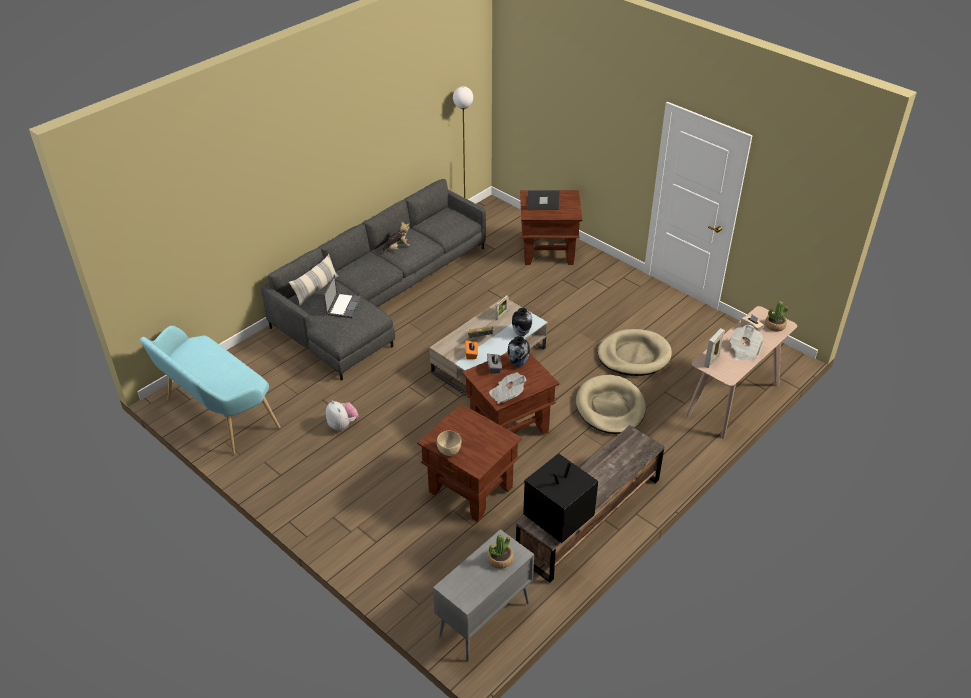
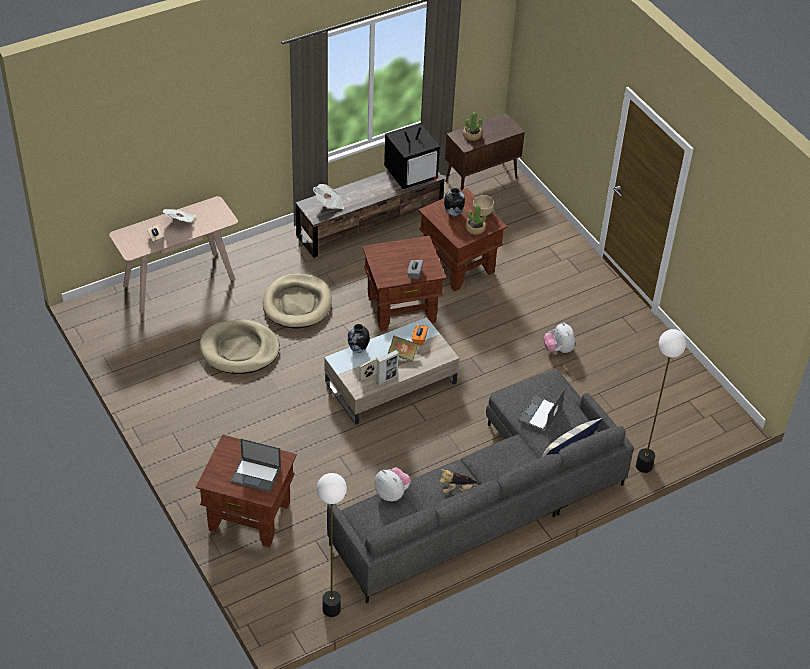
camera: 165 degrees left, 5 degrees up
(217, 415) = (682, 390): turquoise bench -> none
(252, 345) = (643, 466): none -> floor lamp
(444, 236) = (392, 493): none -> plush toy
(483, 620) = (481, 180): grey cabinet -> brown cabinet
(507, 394) = (414, 246): newspaper -> newspaper (329, 204)
(518, 364) = (390, 272): vase -> vase (453, 213)
(711, 361) = (218, 219): picture frame -> picture frame (386, 379)
(775, 325) = (131, 237): potted plant -> potted plant (475, 229)

